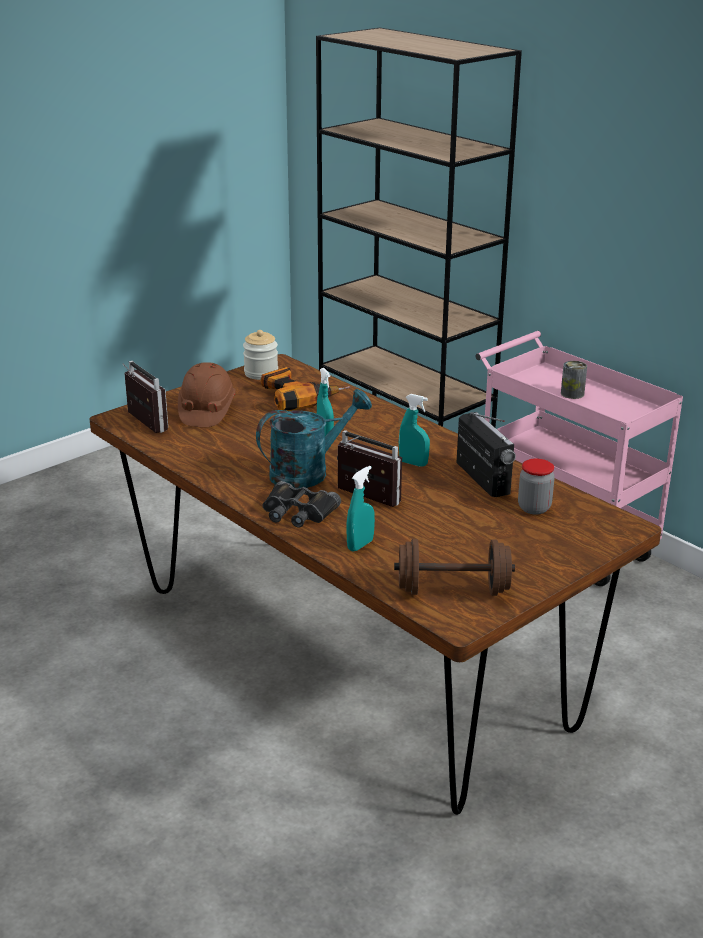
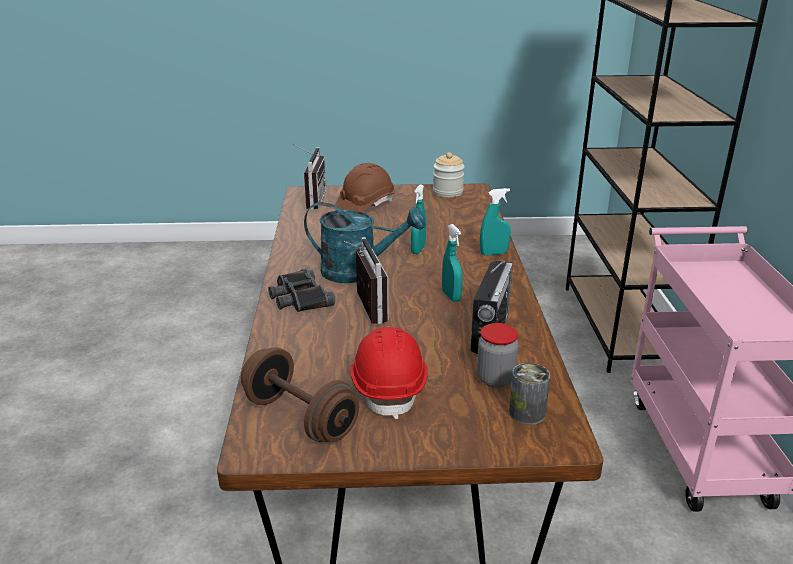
camera: 40 degrees right, 0 degrees up
(299, 396) = (447, 216): power drill -> none
(360, 545) = (297, 343): turquoise spray bottle -> turquoise spray bottle (493, 253)
(477, 544) = (389, 387): none -> red hard hat
(572, 394) = (732, 297): can -> can (527, 413)

